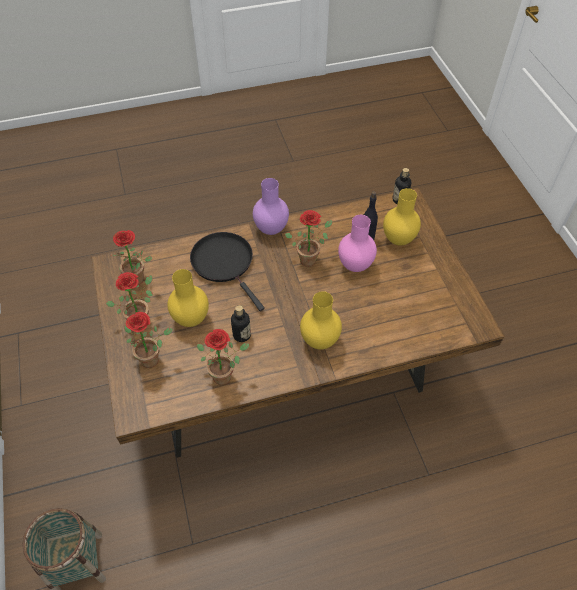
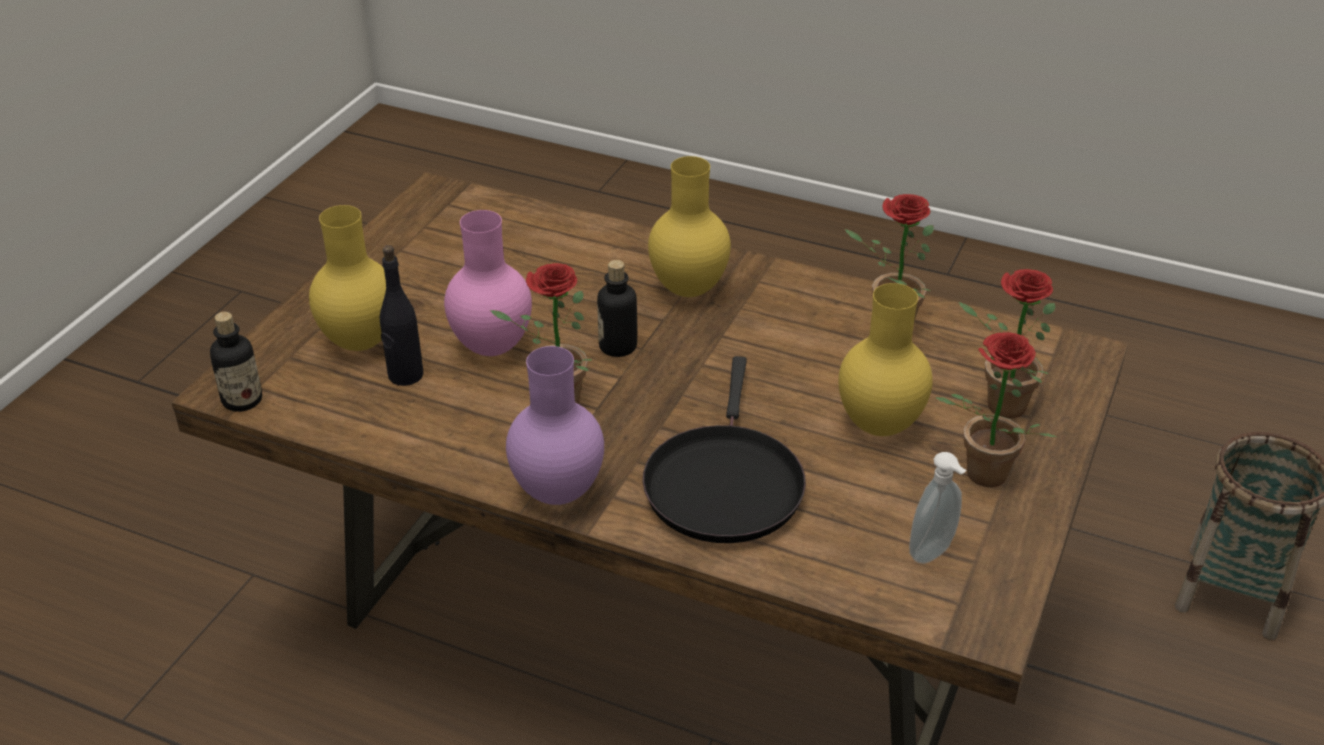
camera: 140 degrees left, 15 degrees down
(139, 279) = (933, 553): potted plant -> soap dispenser
(242, 335) = (808, 358): bottle -> bottle (618, 346)

